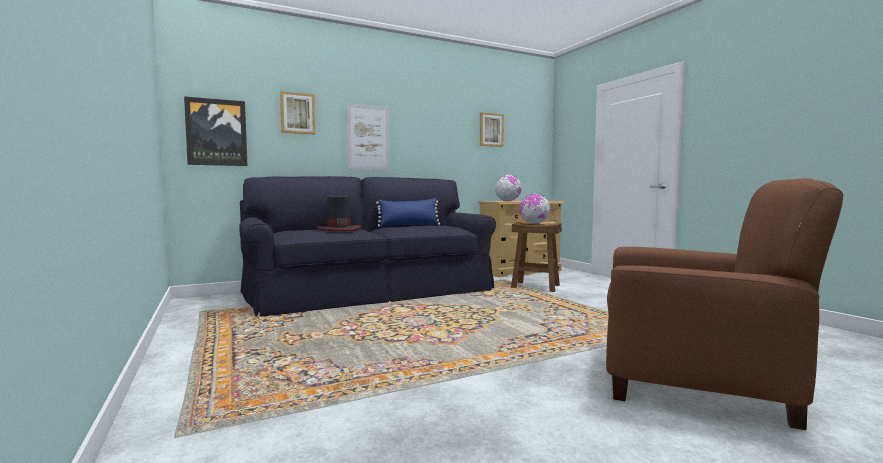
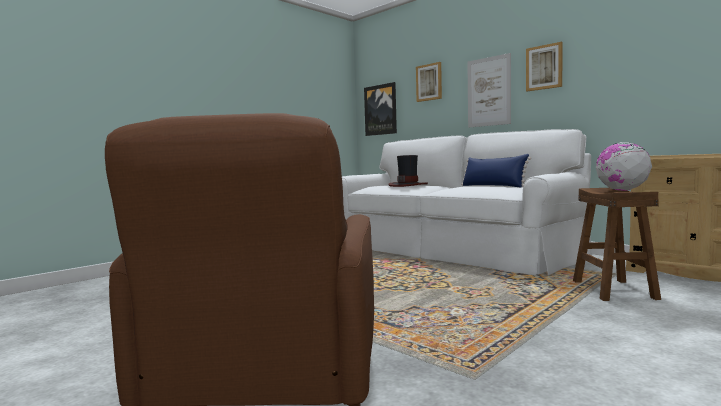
camera: 70 degrees right, 0 degrees up
(372, 291) = (449, 249): black sofa -> white sofa
(491, 130) = (673, 42): picture -> picture (544, 67)
(508, 201) = (671, 154): globe -> none

